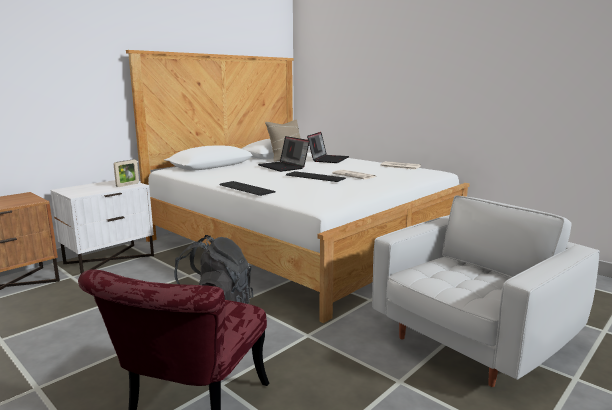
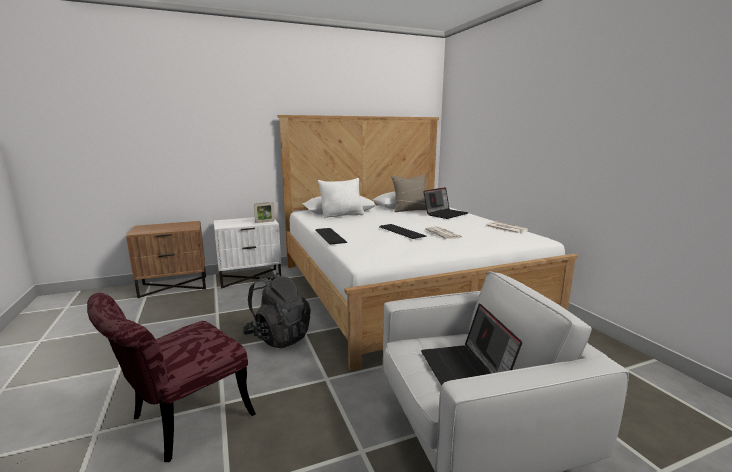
camera: 25 degrees right, 0 degrees up
(223, 169) = (342, 215): none -> white pillow
(284, 167) = (393, 218): laptop -> laptop (466, 372)

